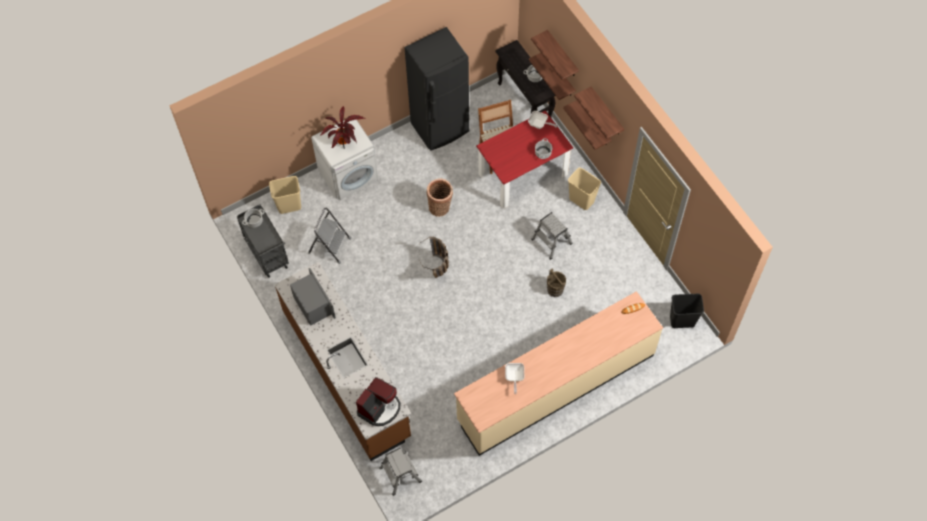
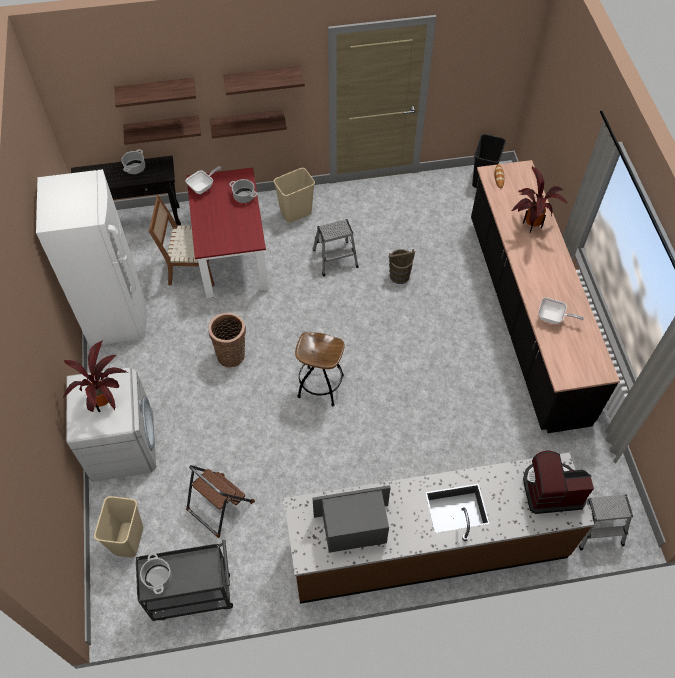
camera: 70 degrees left, 5 degrees down
(328, 244) = (218, 507): grey step ladder -> brown step ladder
(380, 408) = (551, 489): coffee machine -> coffee machine turned 60 degrees counterclockwise
(438, 270) = (320, 385): basket -> brown stool
(440, 128) = (117, 316): black fridge -> white fridge
(555, 387) = (524, 317): beige counter -> black counter
(594, 342) = (530, 225): none -> potted plant

